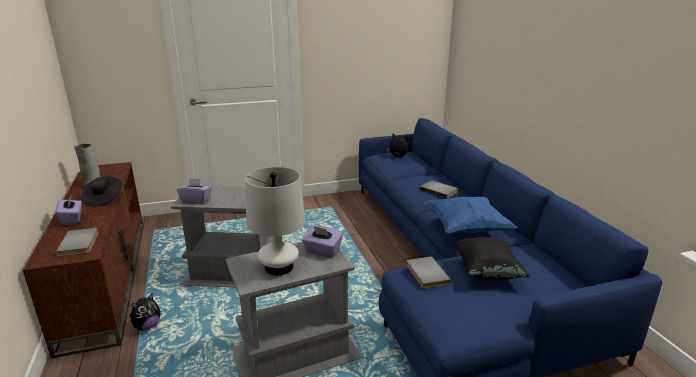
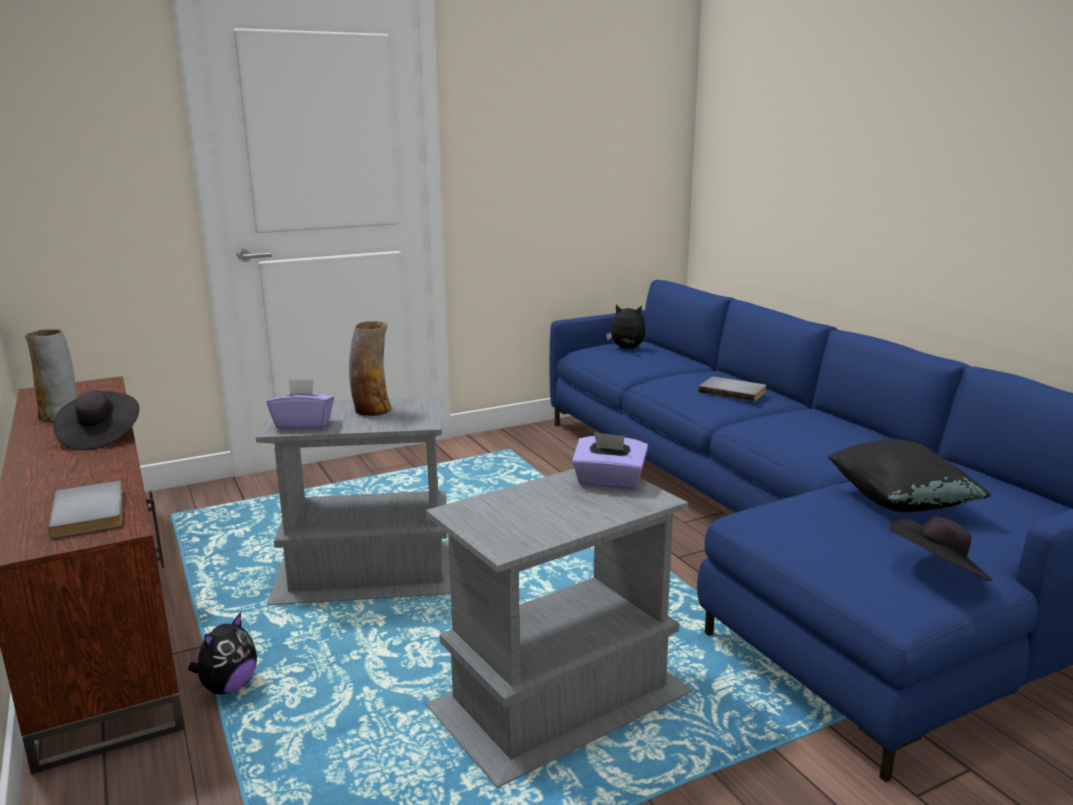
camera: 10 degrees left, 5 degrees down
(72, 219) = (49, 474): purple tissue box -> none
(233, 194) = (372, 410): none -> vase
(279, 267) = (544, 514): white table lamp -> none
(425, 274) = (795, 515): grey book -> none
(466, 229) = (818, 443): blue pillow -> none
(481, 318) = (937, 572): none -> black hat

